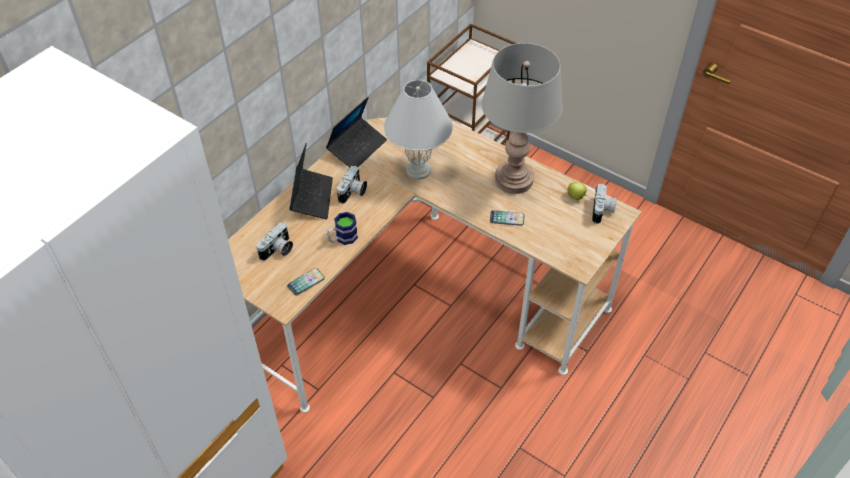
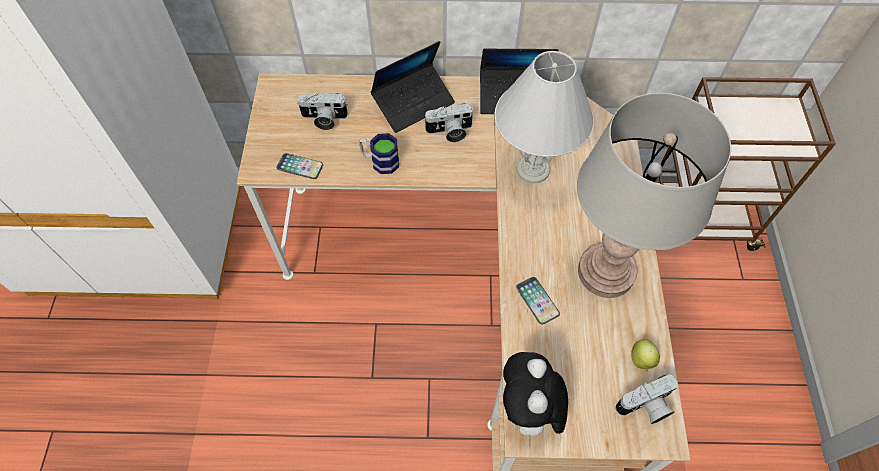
camera: 55 degrees right, 10 degrees up
(569, 259) = (529, 411): none -> plush toy

